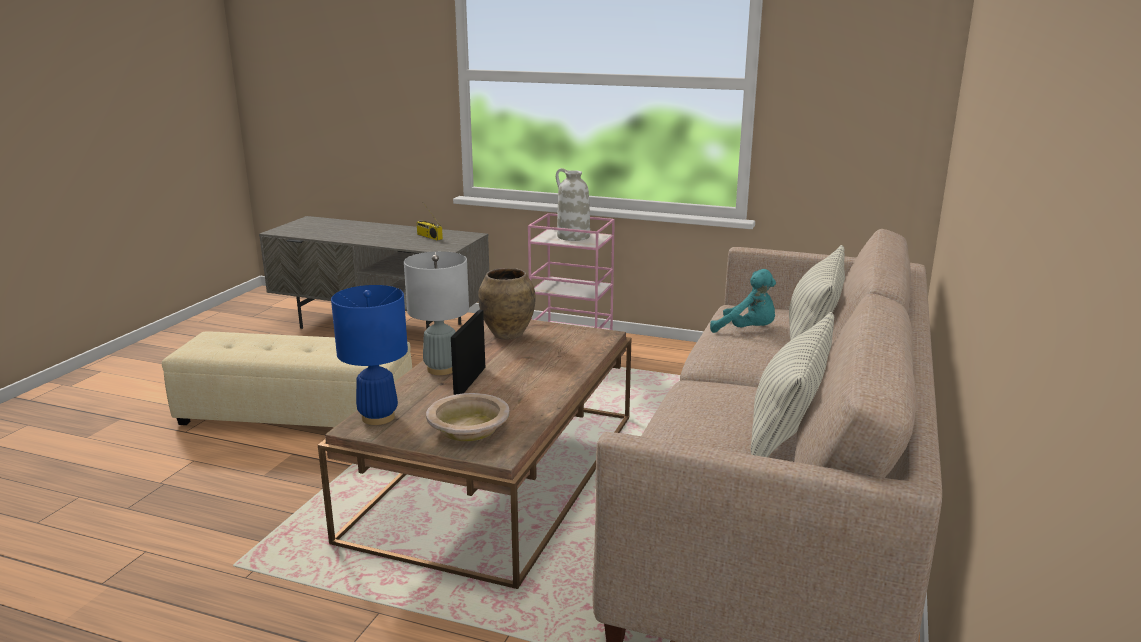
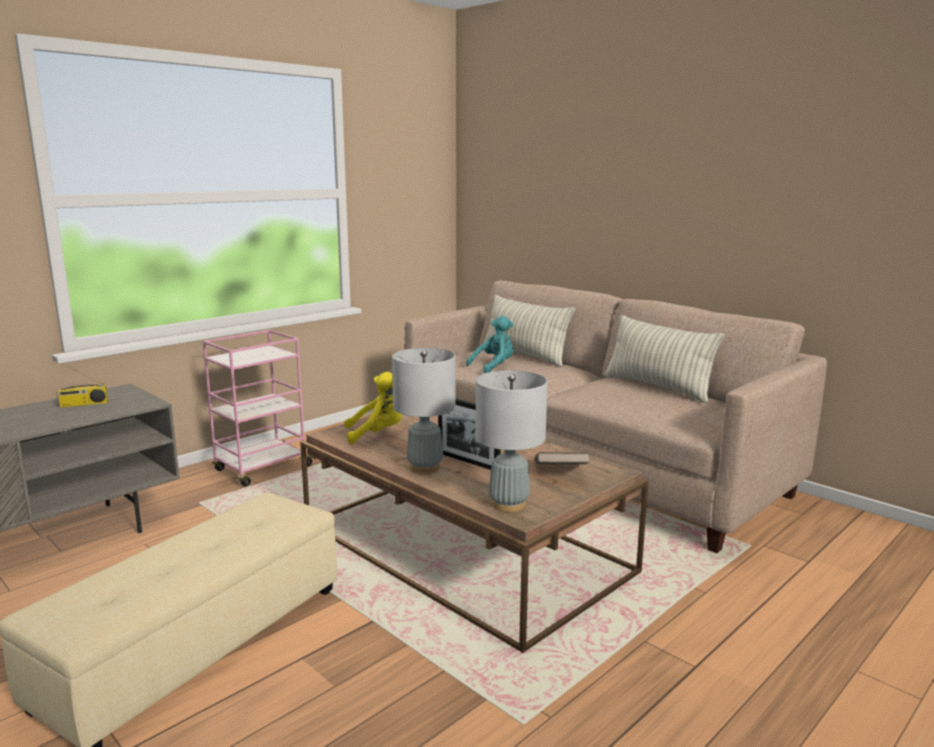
camera: 65 degrees left, 5 degrees down
(378, 417) = (508, 504): blue table lamp -> grey table lamp
(469, 428) = (560, 474): beige bowl -> brown book
(507, 335) = (377, 434): brown vase -> yellow plush toy
(572, 236) = (250, 354): white vase -> none

